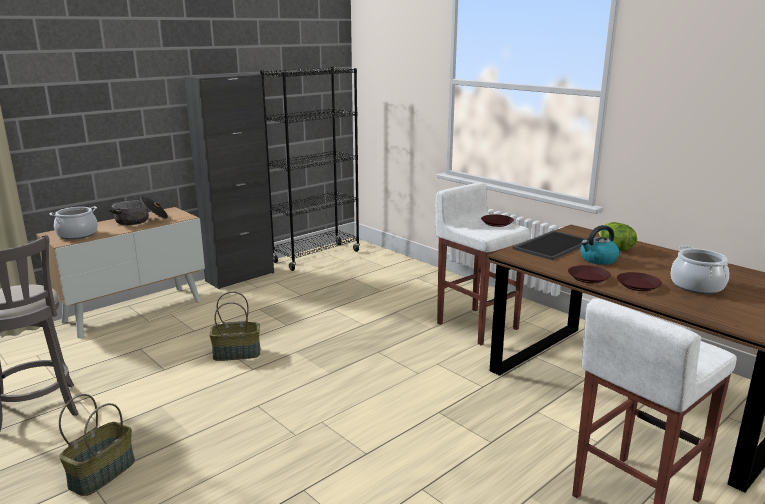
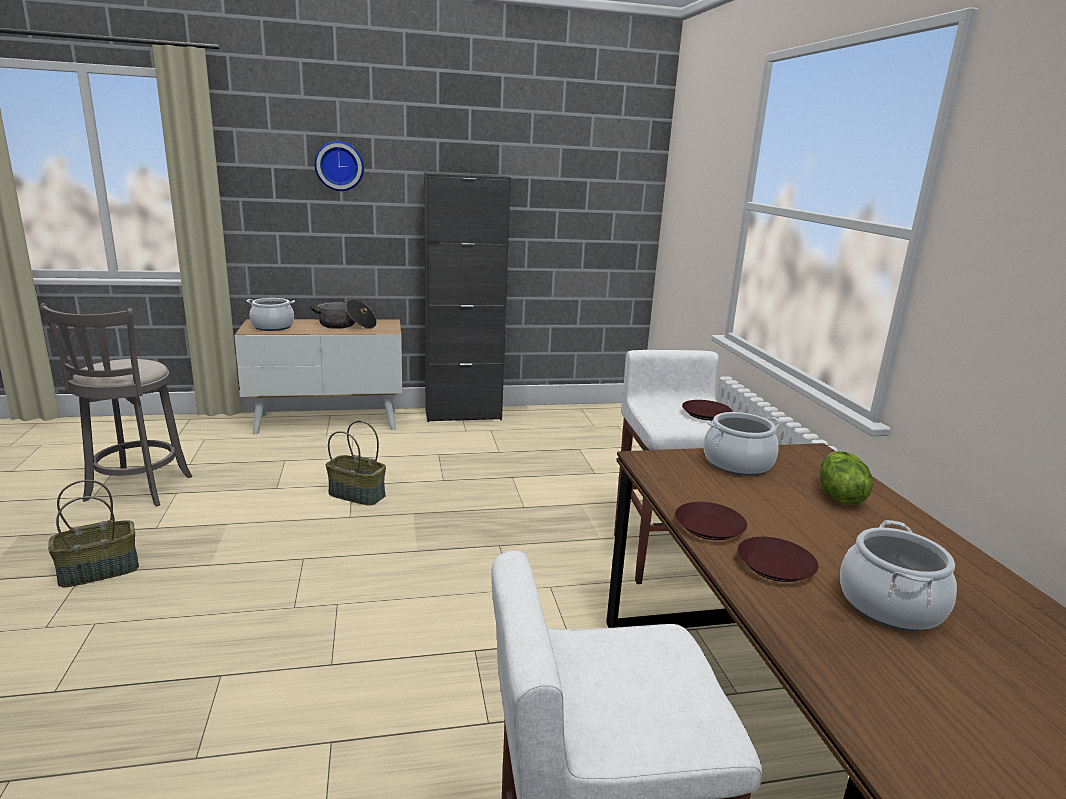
camera: 30 degrees right, 0 degrees up
(109, 78) = (339, 166): none -> wall clock
(316, 256) = (569, 414): black bookcase -> none
(552, 245) = (737, 463): tray -> cooking pot
(598, 259) = (775, 505): kettle -> none

